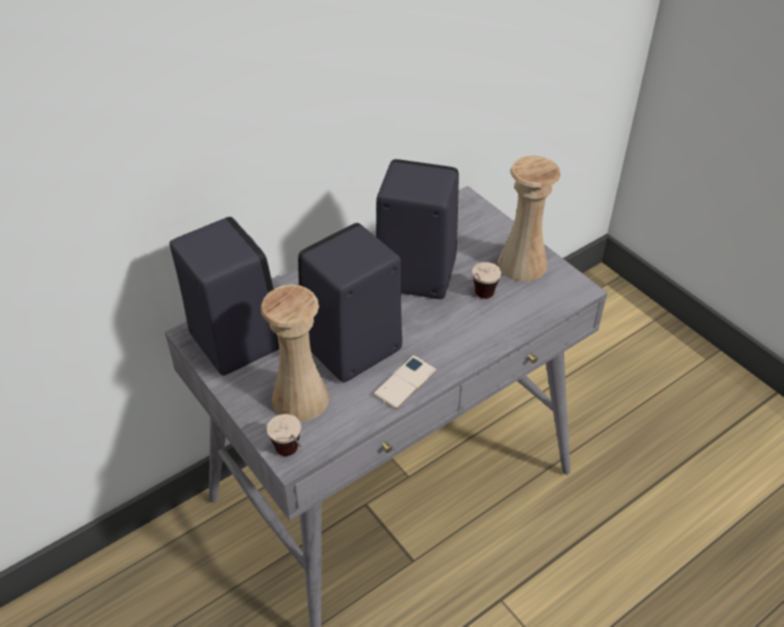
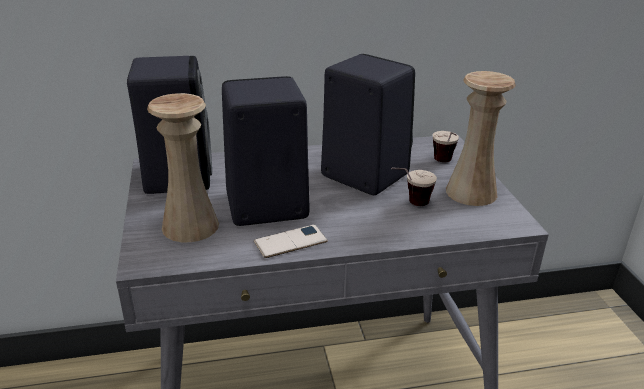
camera: 25 degrees right, 15 degrees down
(292, 457) = (142, 263): cup -> cup (444, 164)

